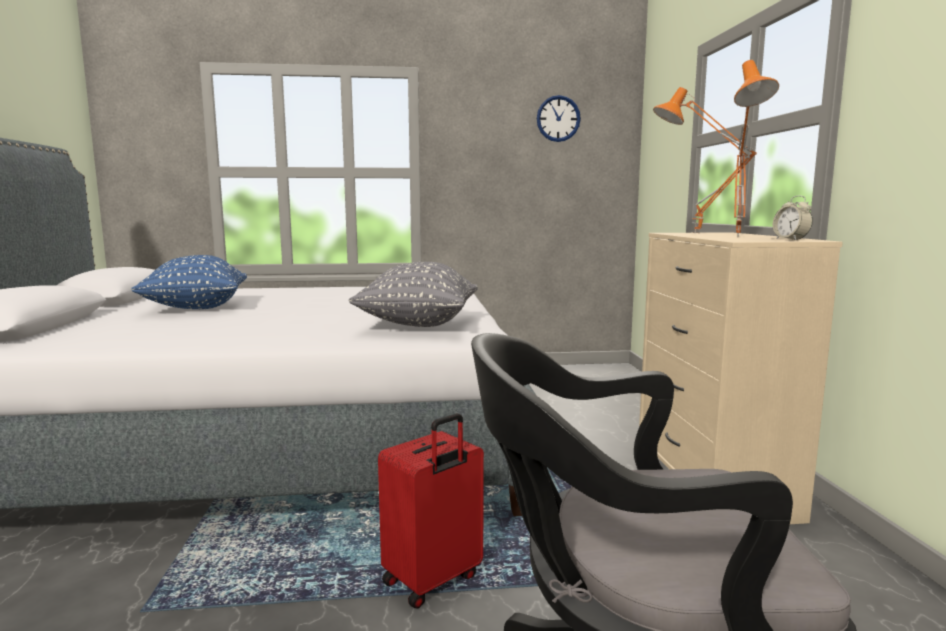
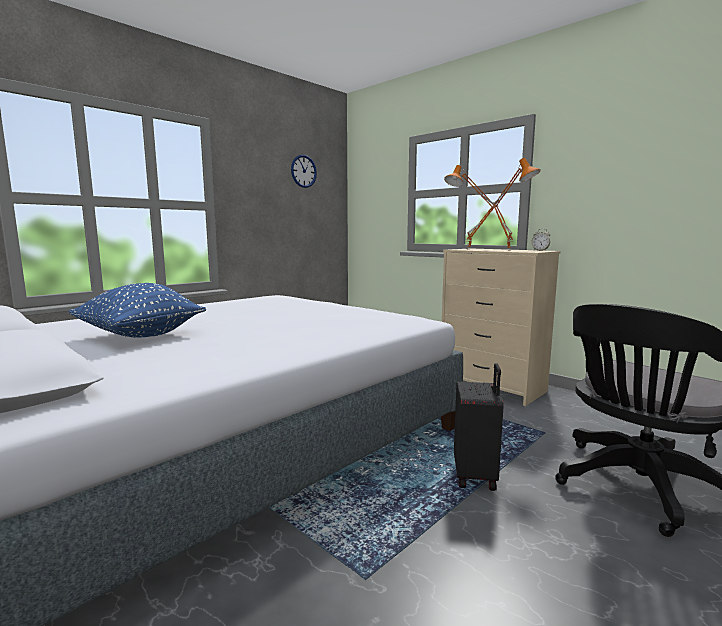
camera: 40 degrees left, 0 degrees up
(418, 324) = (374, 319): grey pillow -> none
(433, 580) = (476, 475): red suitcase -> black suitcase

